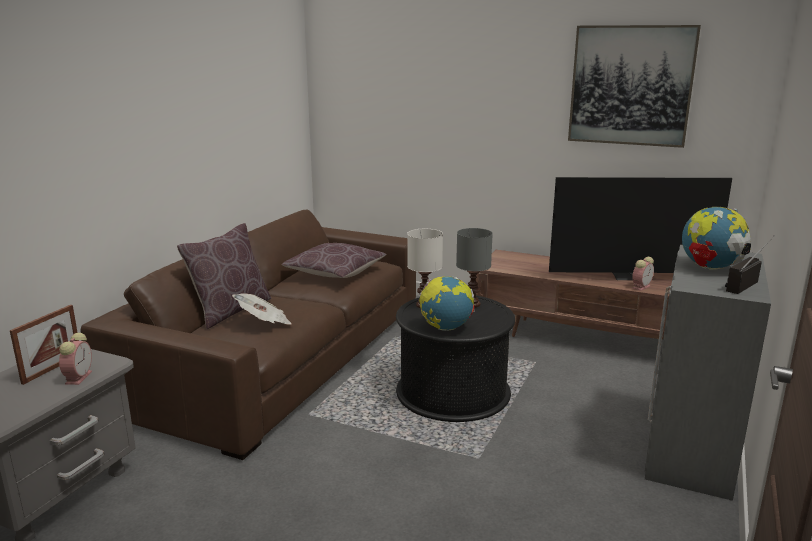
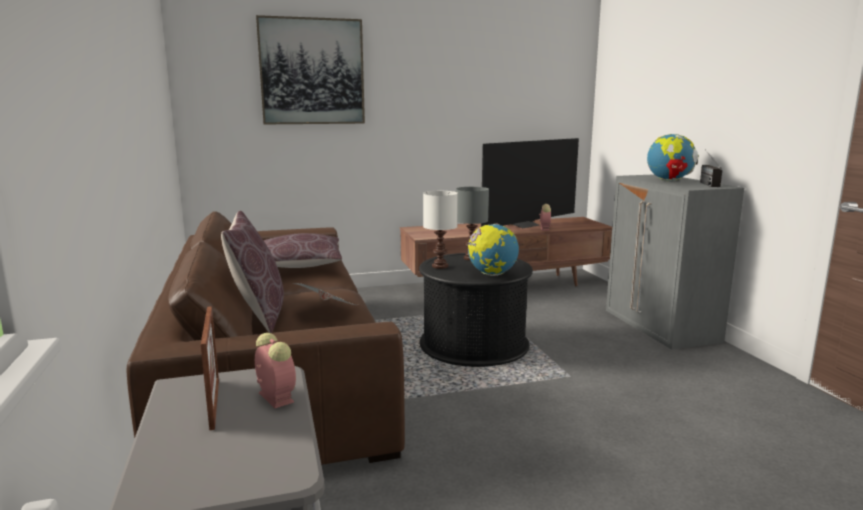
camera: 40 degrees left, 5 degrees down
(630, 86) = (500, 71): picture -> picture (312, 72)

